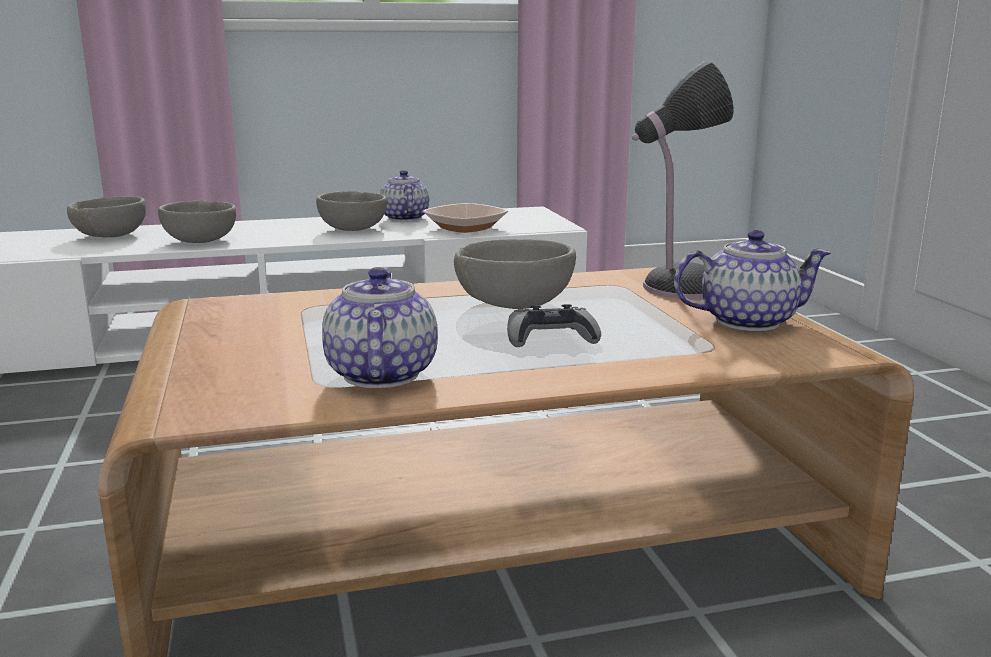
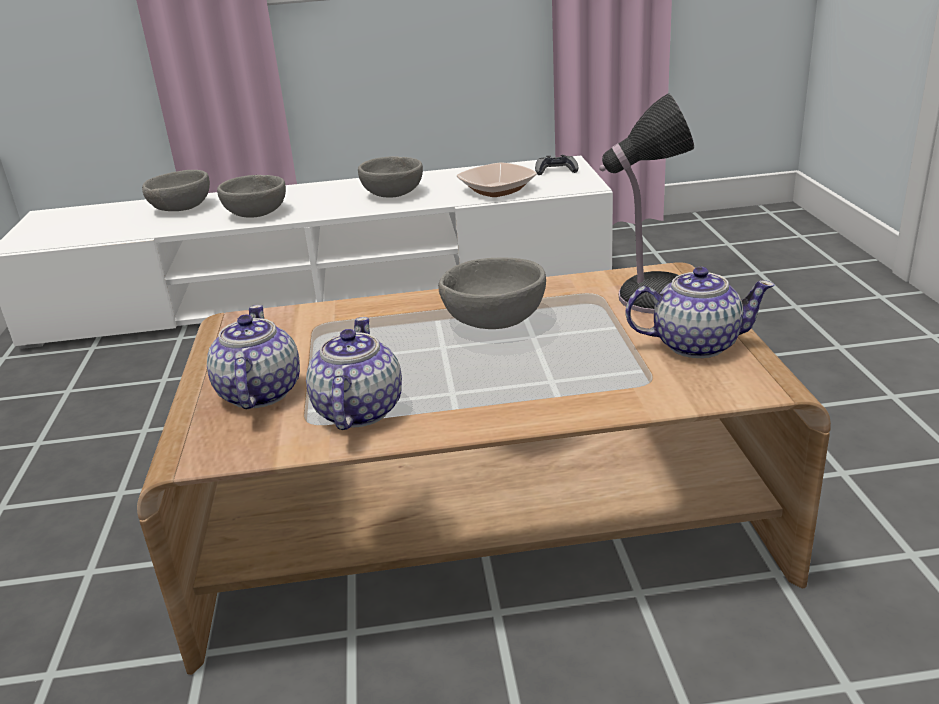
camera: 10 degrees right, 10 degrees up
(404, 218) = (443, 177): teapot -> teapot (258, 394)
(551, 338) = (512, 366): grey game controller -> grey game controller (556, 171)

